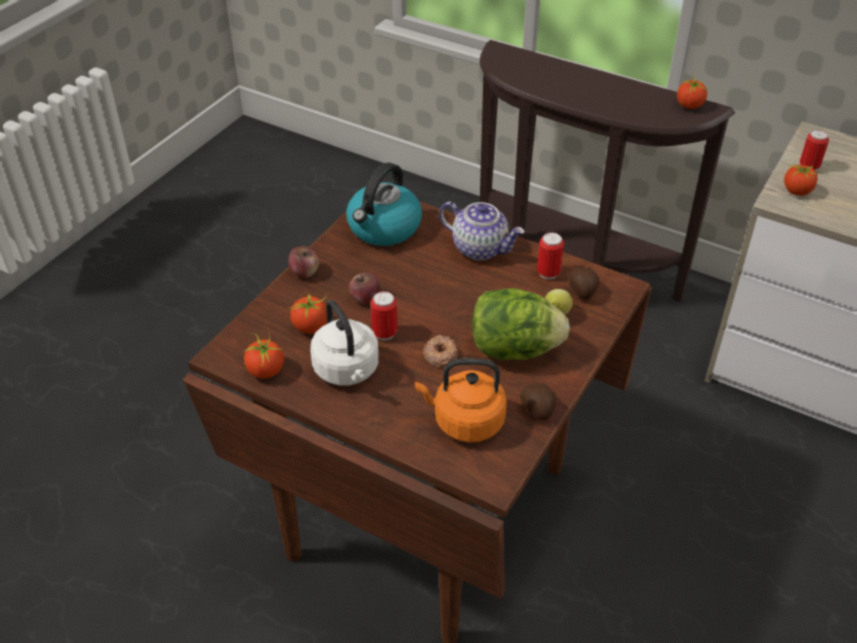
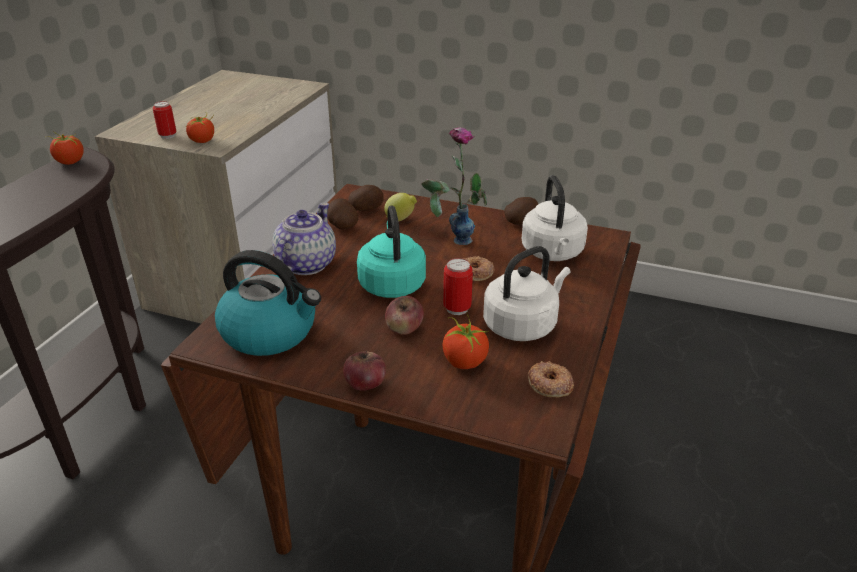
camera: 100 degrees left, 10 degrees down
(265, 370) = (550, 384): tomato -> donut
(435, 297) = (392, 283): none -> turquoise kettle
(465, 422) = (553, 253): orange kettle -> white kettle
(514, 349) = (453, 236): lettuce -> vase
(548, 273) = (342, 226): can -> potato

